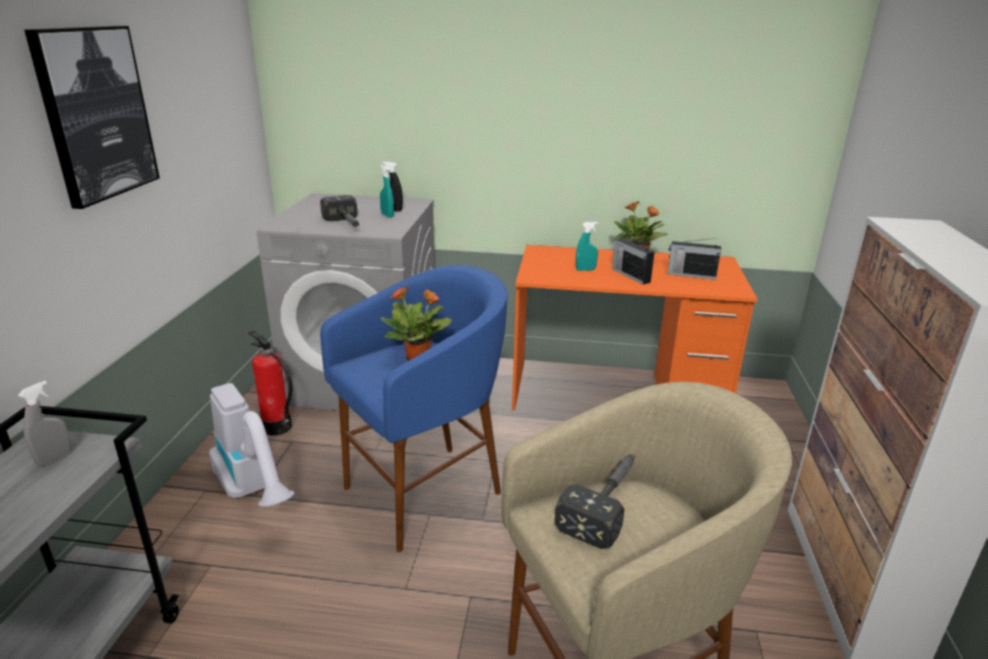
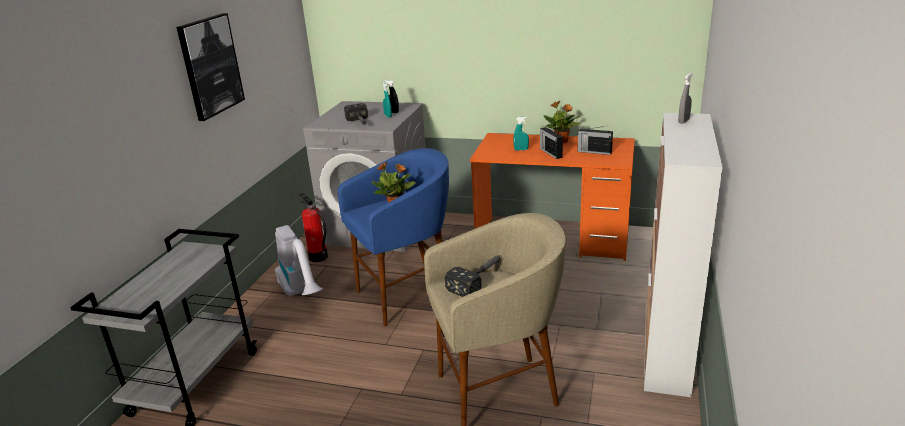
camera: 10 degrees right, 0 degrees up
(54, 458) = (193, 255): grey spray bottle -> grey spray bottle (683, 121)

